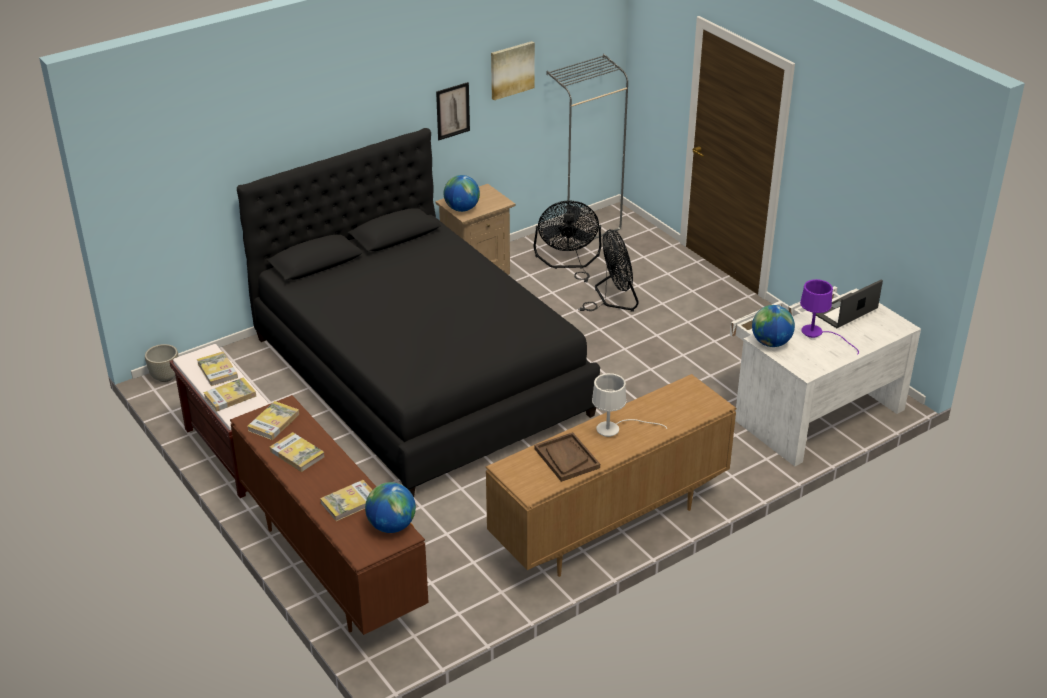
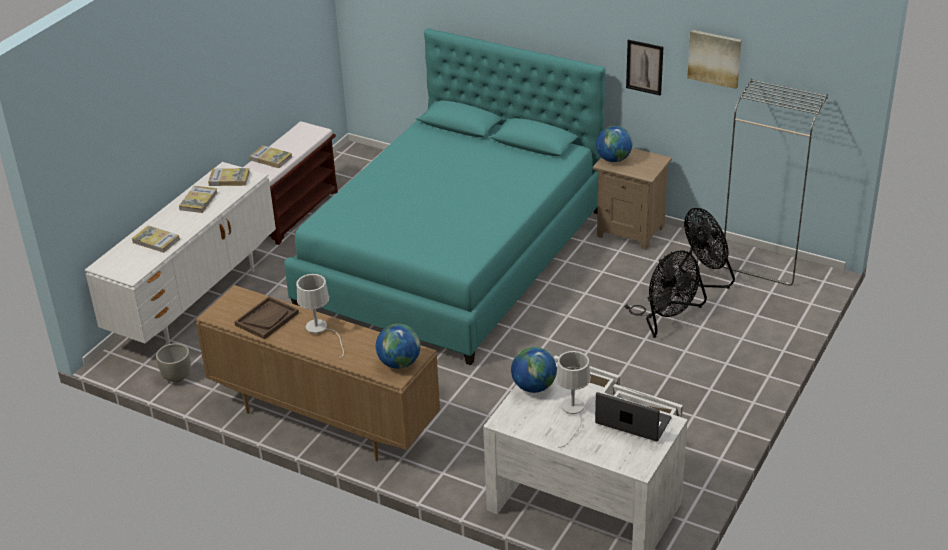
camera: 65 degrees right, 0 degrees up
(165, 377) = (359, 151): grey planter -> grey planter (177, 377)
(217, 371) = (298, 142): book -> none
(333, 567) = (196, 302): brown dresser -> white dresser
(391, 526) = (139, 267): globe -> globe (399, 363)
(420, 375) = (453, 257): black bed -> turquoise bed
(817, 335) = (573, 413): purple table lamp -> white table lamp

